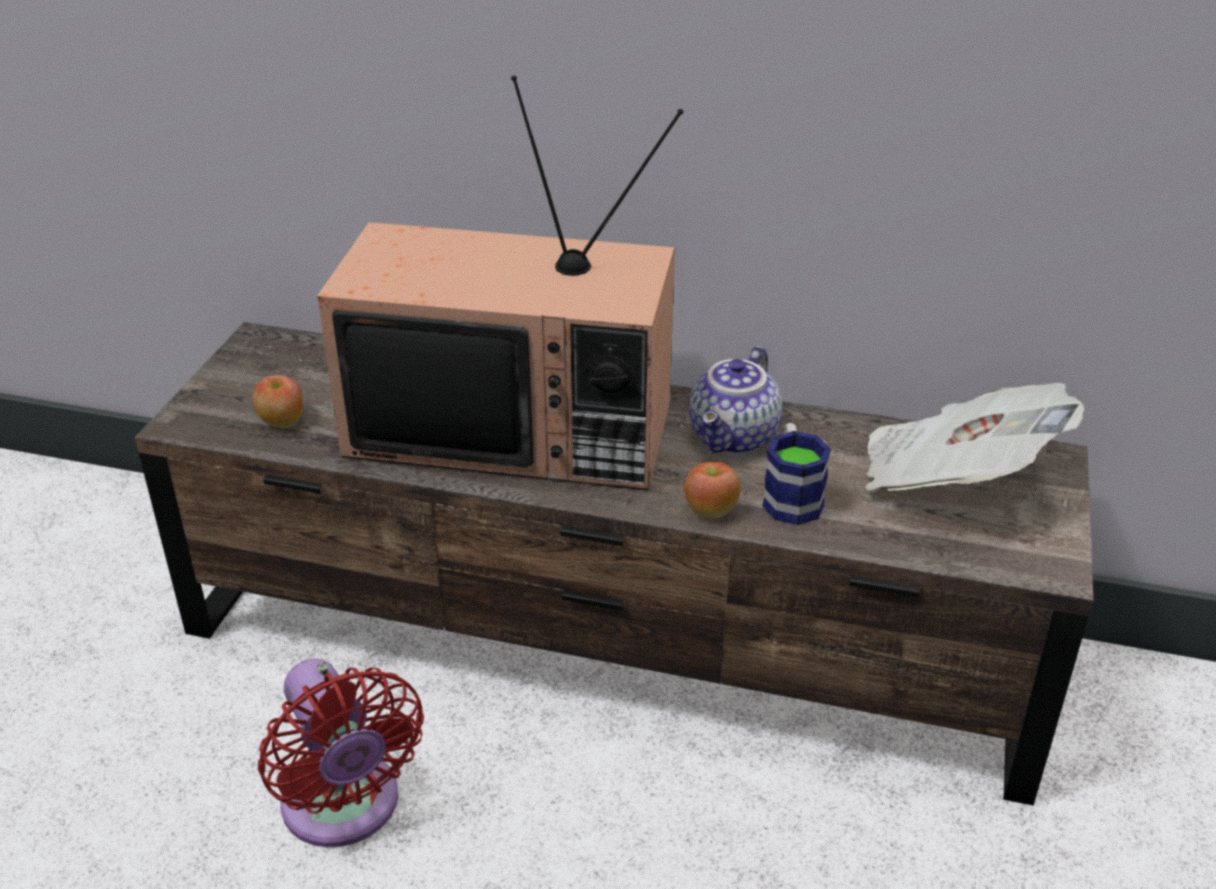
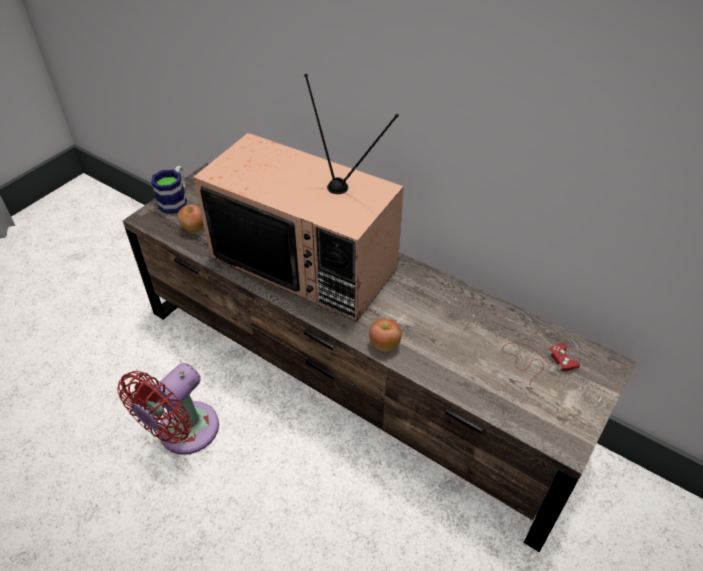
camera: 20 degrees right, 10 degrees up
(345, 809) = (183, 433): red fan -> red fan turned 45 degrees clockwise
(735, 438) = (423, 300): teapot -> none
(791, 496) = (434, 348): mug -> mug (176, 200)
(953, 479) = (537, 363): newspaper -> red game controller

